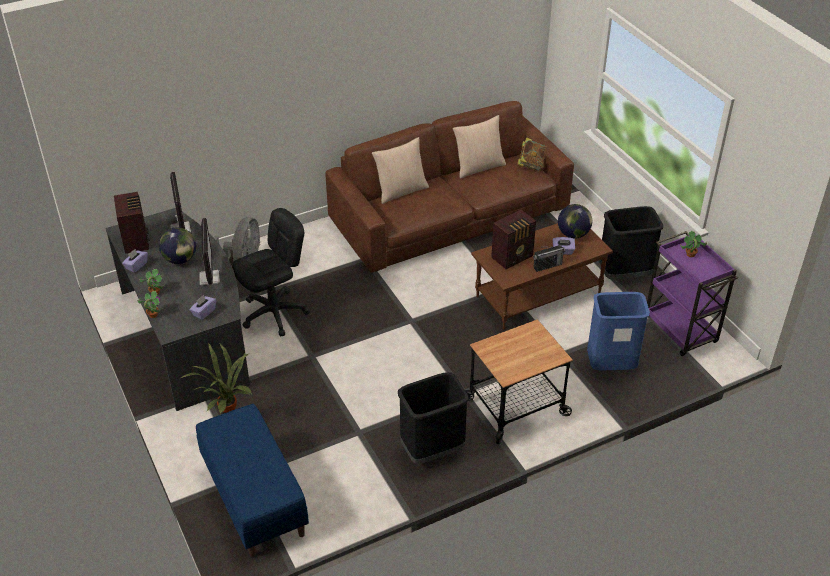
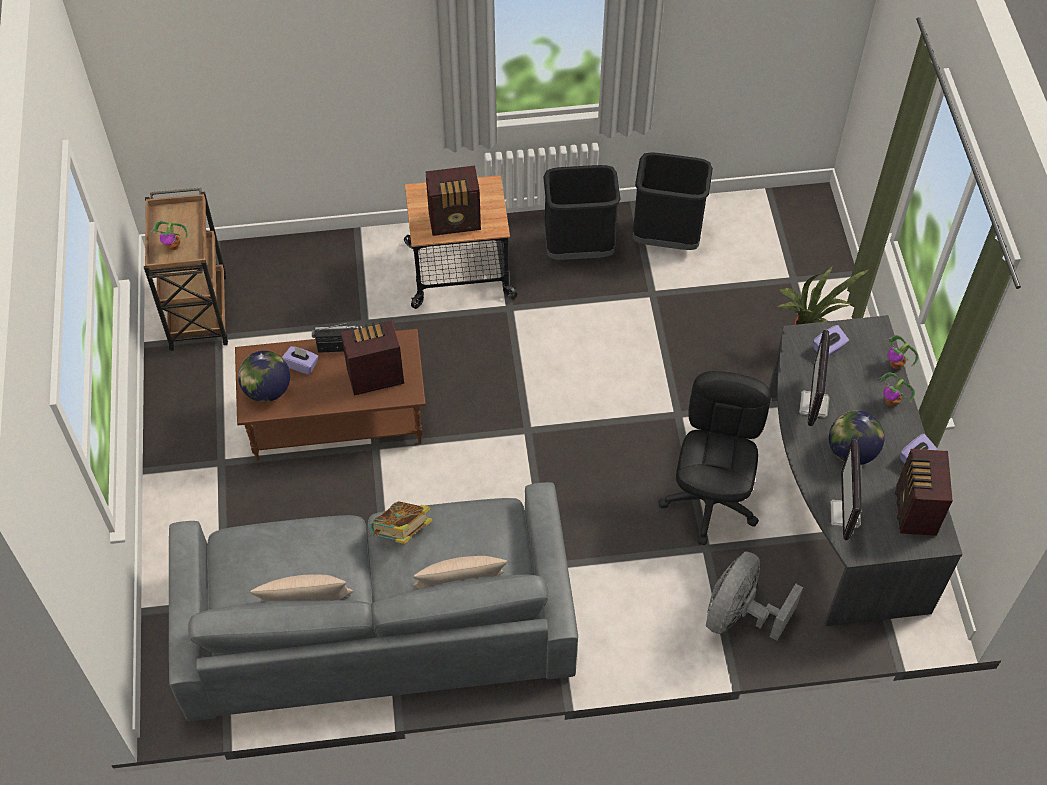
camera: 160 degrees left, 15 degrees up
(253, 498) = (789, 252): blue bench -> none
(274, 313) = (710, 501): black office chair -> black office chair turned 120 degrees clockwise
(450, 215) = (376, 620): brown sofa -> grey sofa
(515, 343) = (456, 222): none -> radio
(531, 165) = (222, 581): book -> book (402, 532)
(610, 365) = (317, 289): blue trash can -> none
(624, 275) = (200, 416): black trash can -> black trash can (666, 238)
(680, 330) = (198, 310): purple cart -> brown cart

